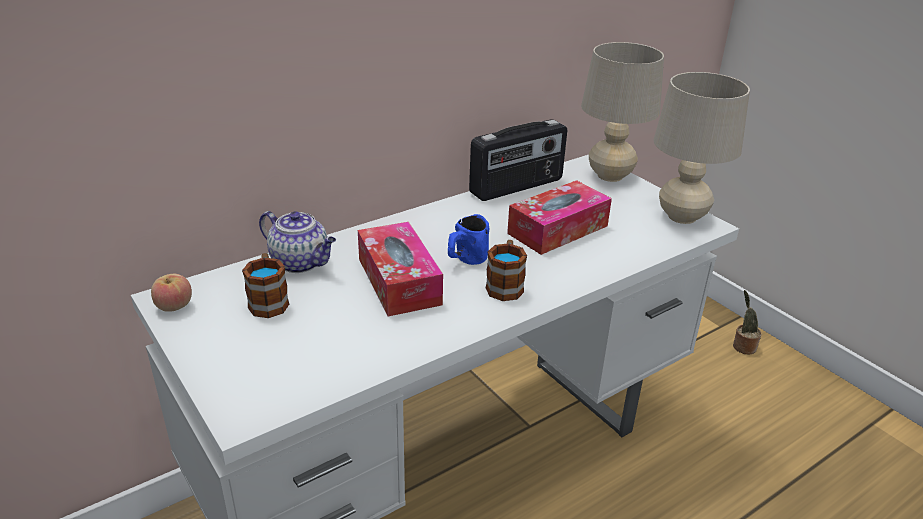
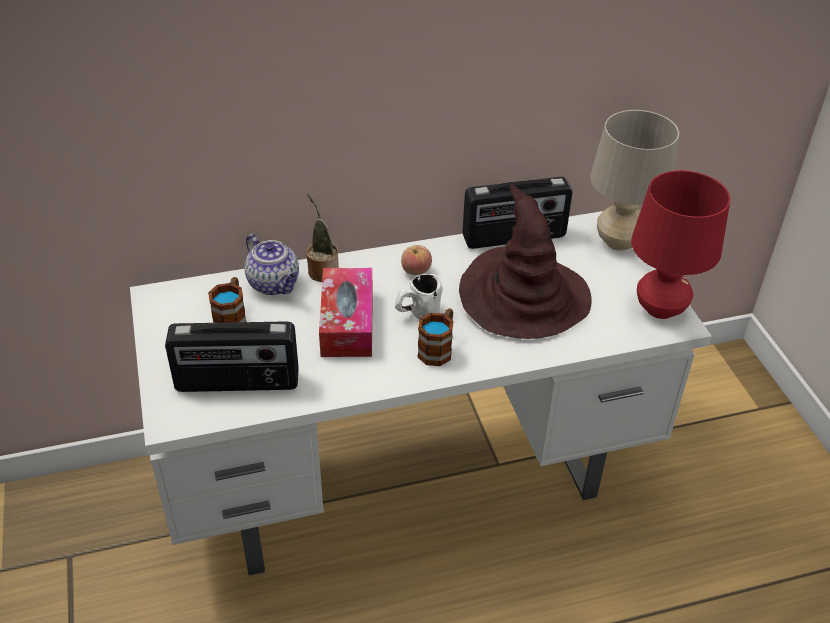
camera: 20 degrees right, 10 degrees up
(174, 306) = (157, 306): apple -> apple (415, 271)
(307, 360) = (237, 383): none -> radio
(465, 260) = (417, 314): blue mug -> white mug
(558, 229) = (523, 297): tissue box -> brown hat
(681, 216) = (660, 309): beige table lamp -> red table lamp
(742, 346) = (771, 437): potted plant -> potted plant (322, 270)

